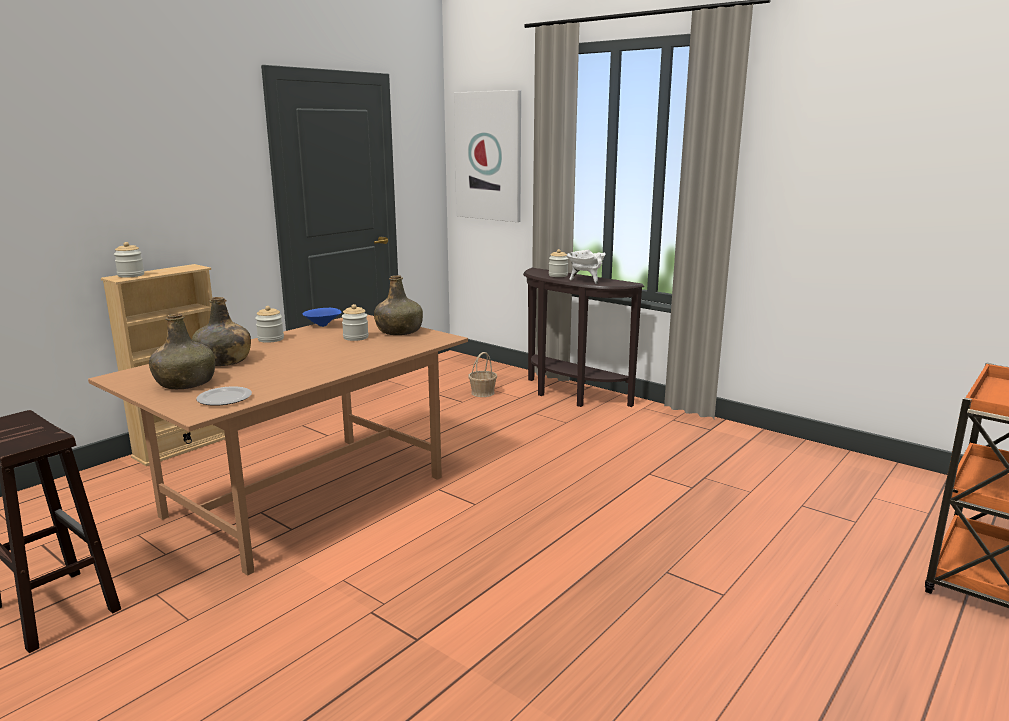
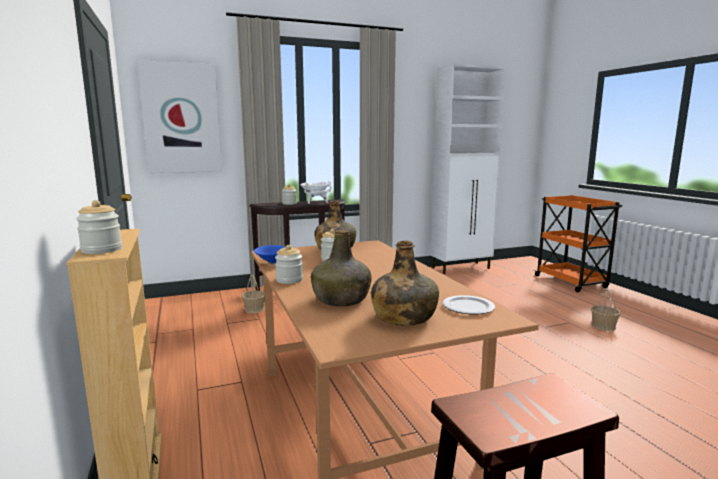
camera: 60 degrees left, 5 degrees down
(753, 633) = (603, 326): none -> basket
(852, 463) = (462, 268): none -> white cabinet

